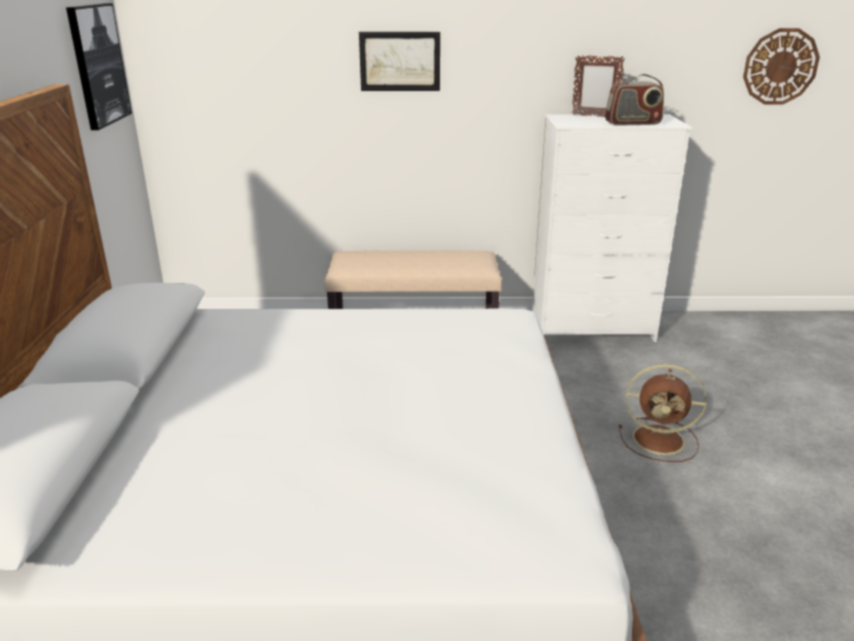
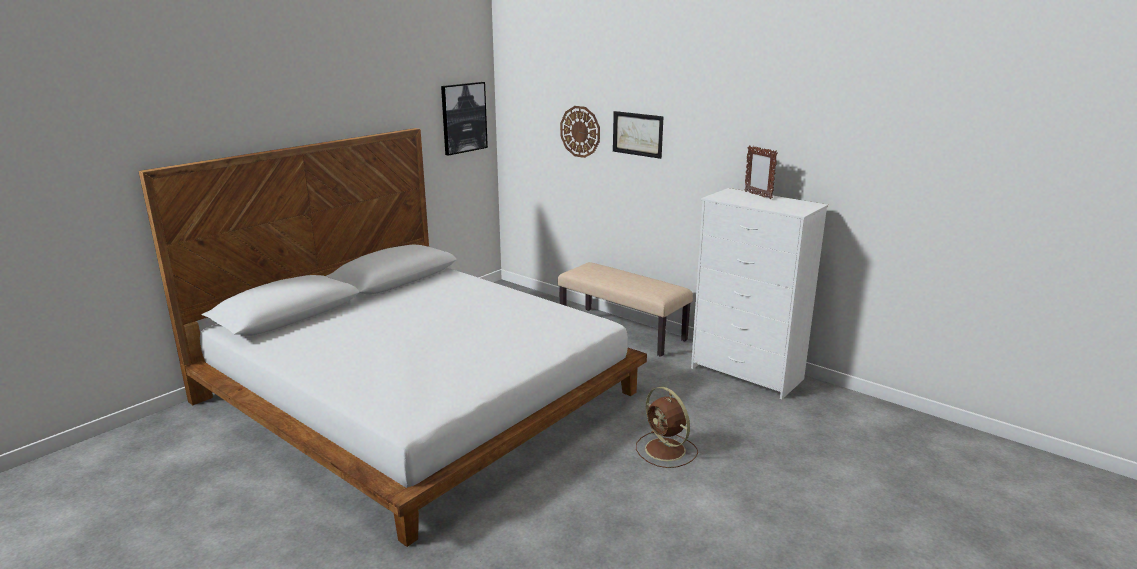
camera: 40 degrees right, 5 degrees down
(633, 123) = (767, 205): radio -> none
(780, 66) = (938, 178): wall clock -> wall clock (580, 131)

